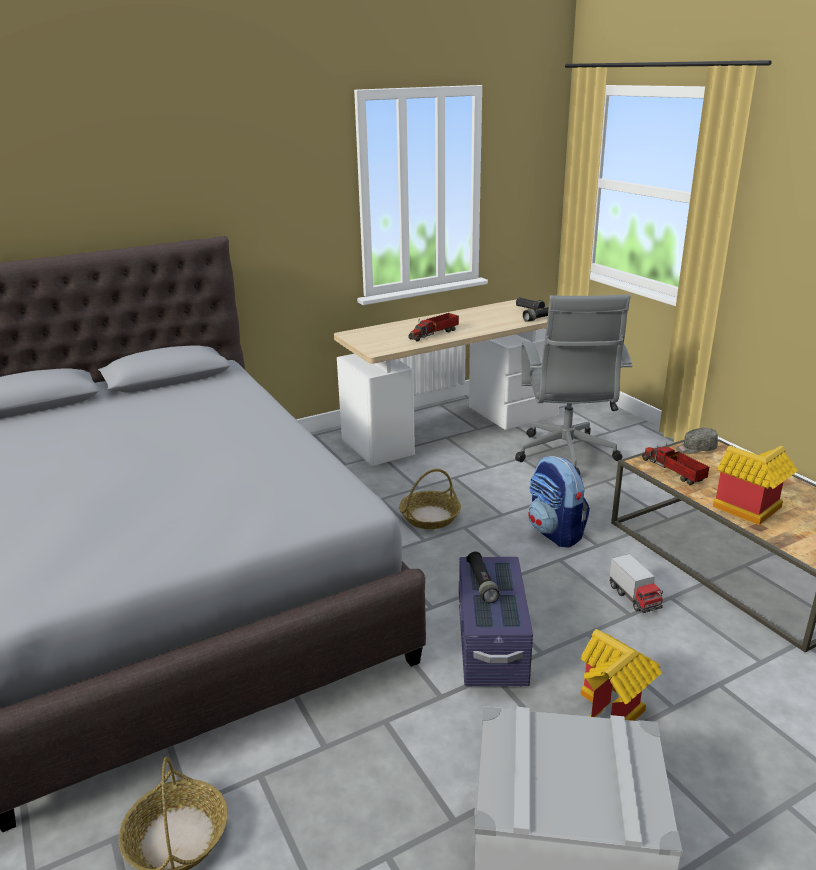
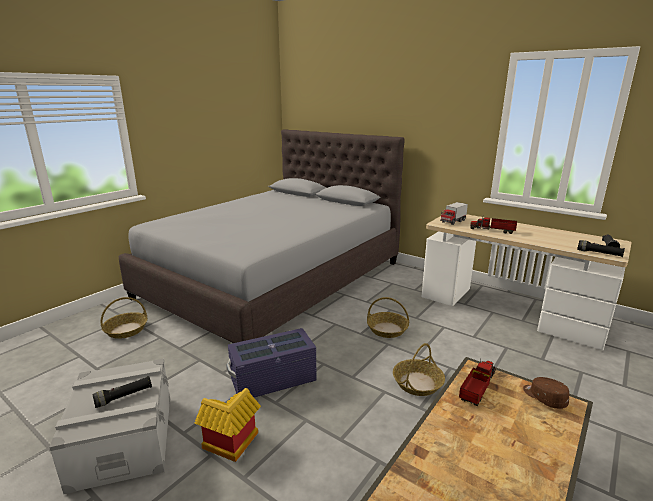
camera: 65 degrees right, 5 degrees down
(482, 583) = (278, 340): black flashlight -> black flashlight (124, 397)
(555, 532) = (417, 383): backpack -> basket
(566, 456) = (539, 368): grey office chair -> none
(634, 597) = (364, 438): toy truck -> toy truck (453, 221)
(696, 449) = (544, 398): grey cap -> brown cap
(747, 511) = (446, 442): toy house -> none

